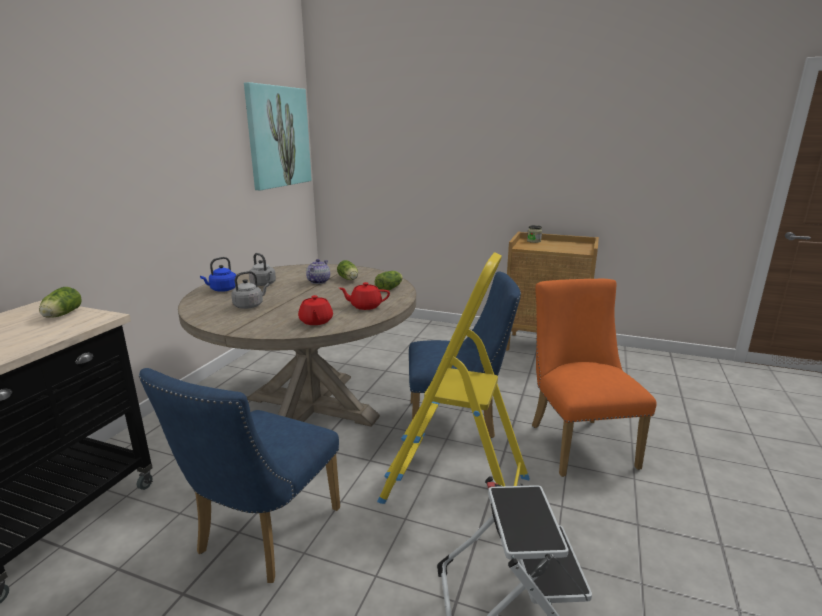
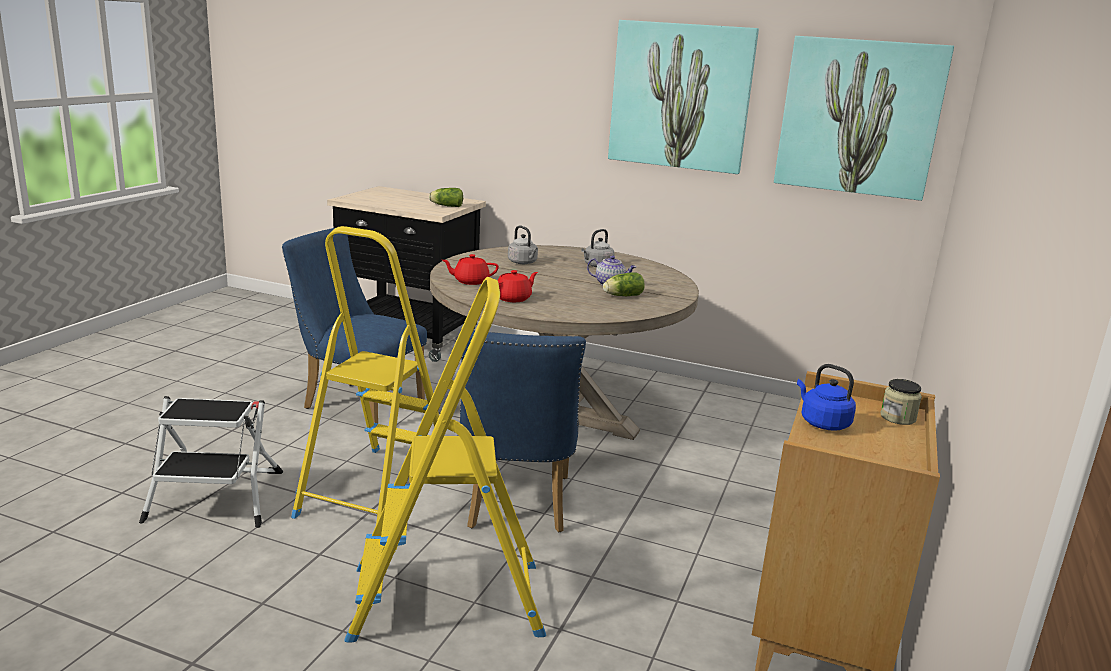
camera: 90 degrees right, 0 degrees up
(191, 136) = (680, 96): none -> picture
(222, 290) = (576, 254): blue kettle -> blue kettle (822, 423)
(365, 306) = (513, 298): red teapot -> red teapot turned 45 degrees clockwise
(390, 288) = (582, 311): lettuce -> none
(577, 441) = (444, 601): orange chair -> yellow step ladder

